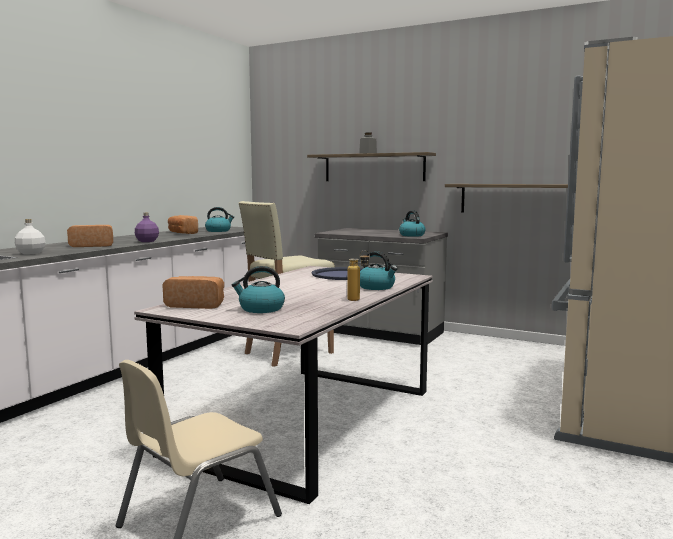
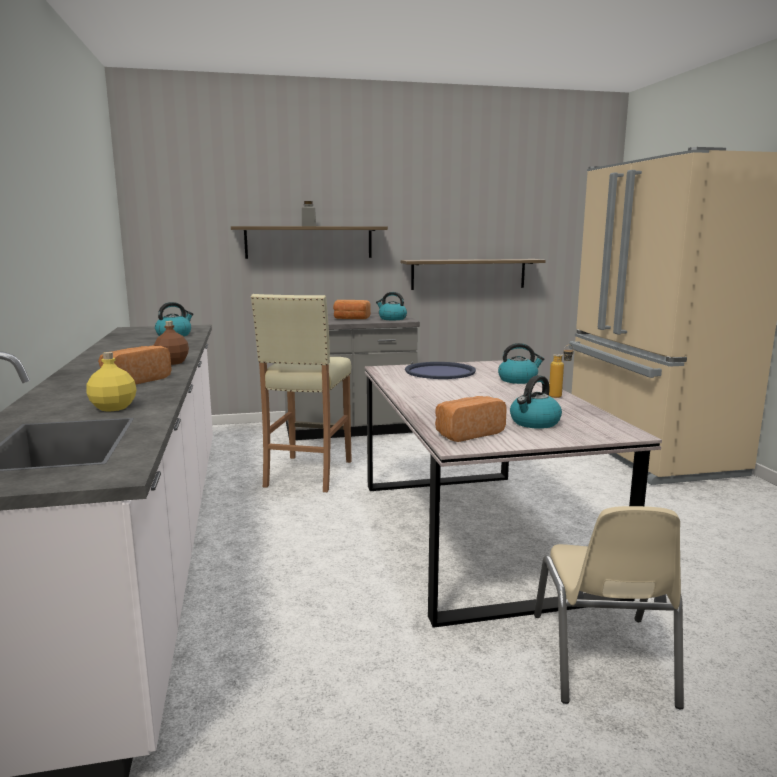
camera: 40 degrees left, 5 degrees up
(31, 253) = (114, 408): white bottle -> yellow bottle
(147, 241) = (172, 363): purple bottle -> brown bottle
(182, 233) = (144, 344): bread -> bread (351, 319)

